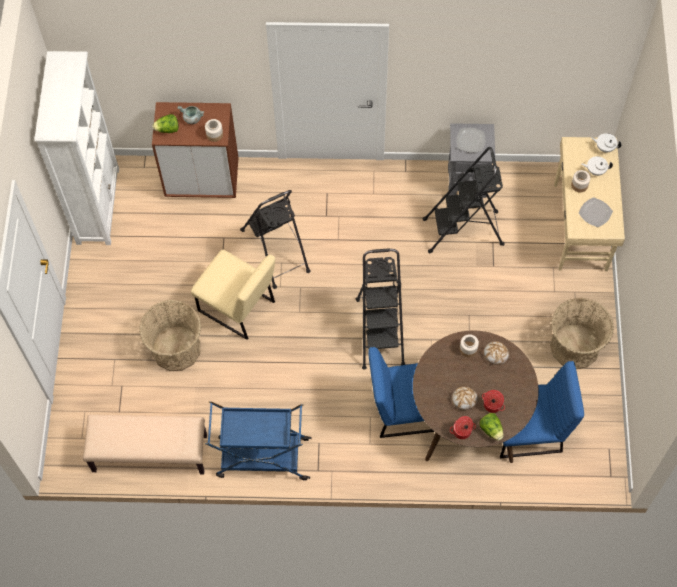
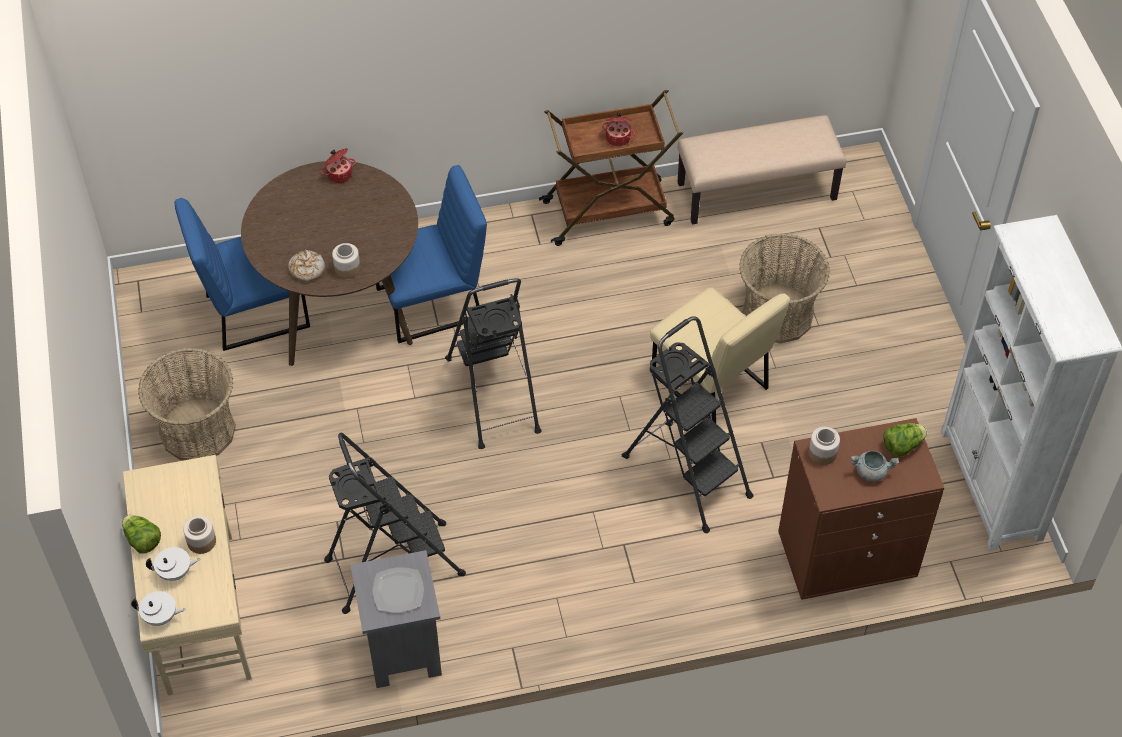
camera: 165 degrees right, 10 degrees down
(238, 307) = (711, 383): beige chair -> beige chair turned 150 degrees counterclockwise
(262, 458) = (608, 214): blue cart -> brown cart
(464, 399) = (342, 209): bread -> none
(491, 430) = (300, 182): lettuce -> lettuce (142, 540)
(492, 405) = (303, 210): cooking pot -> cooking pot (618, 137)
(594, 213) = (173, 501): plate -> none

